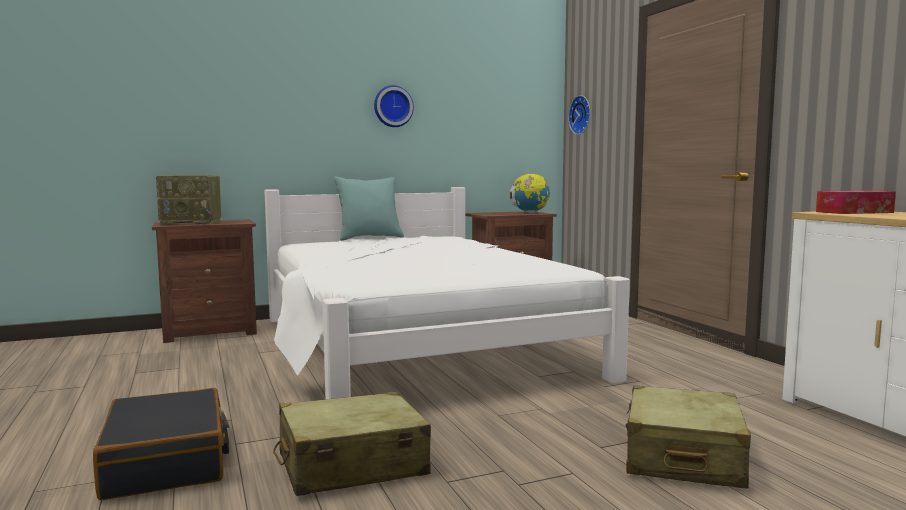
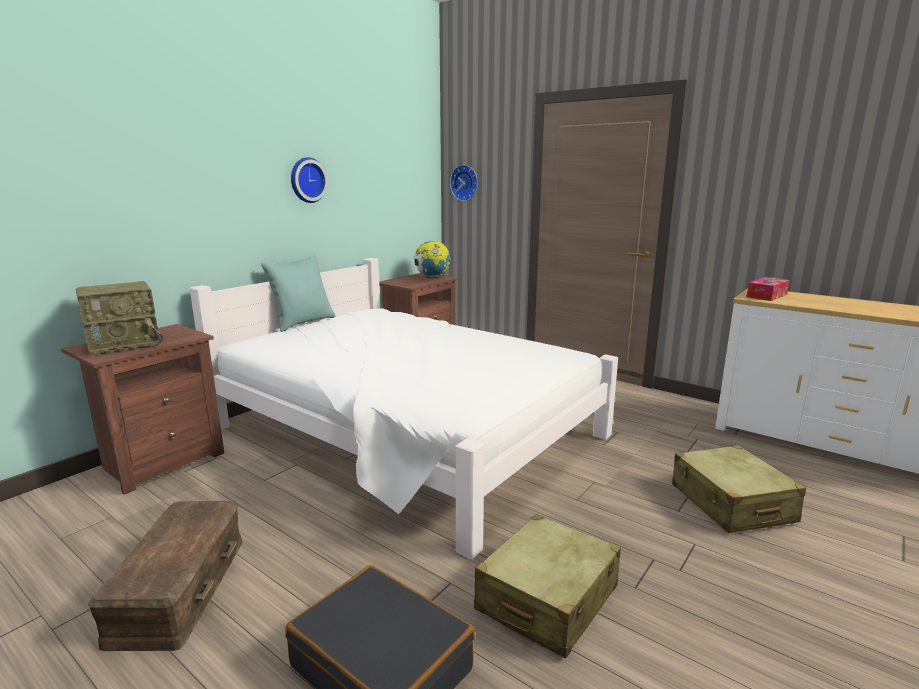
camera: 30 degrees left, 10 degrees up
(119, 391) = (178, 588): none -> brown storage box

